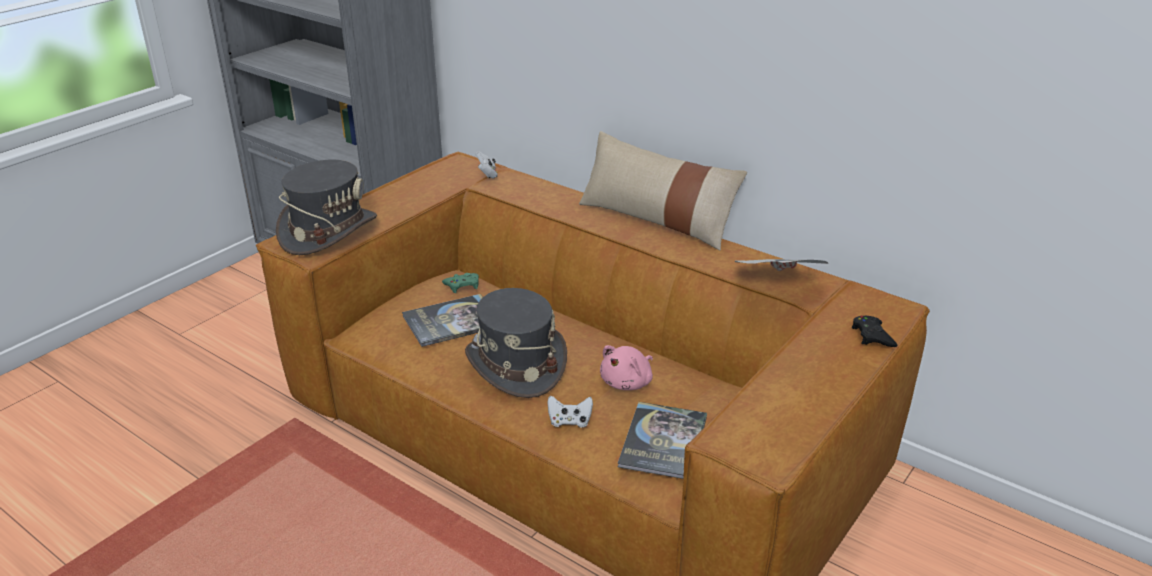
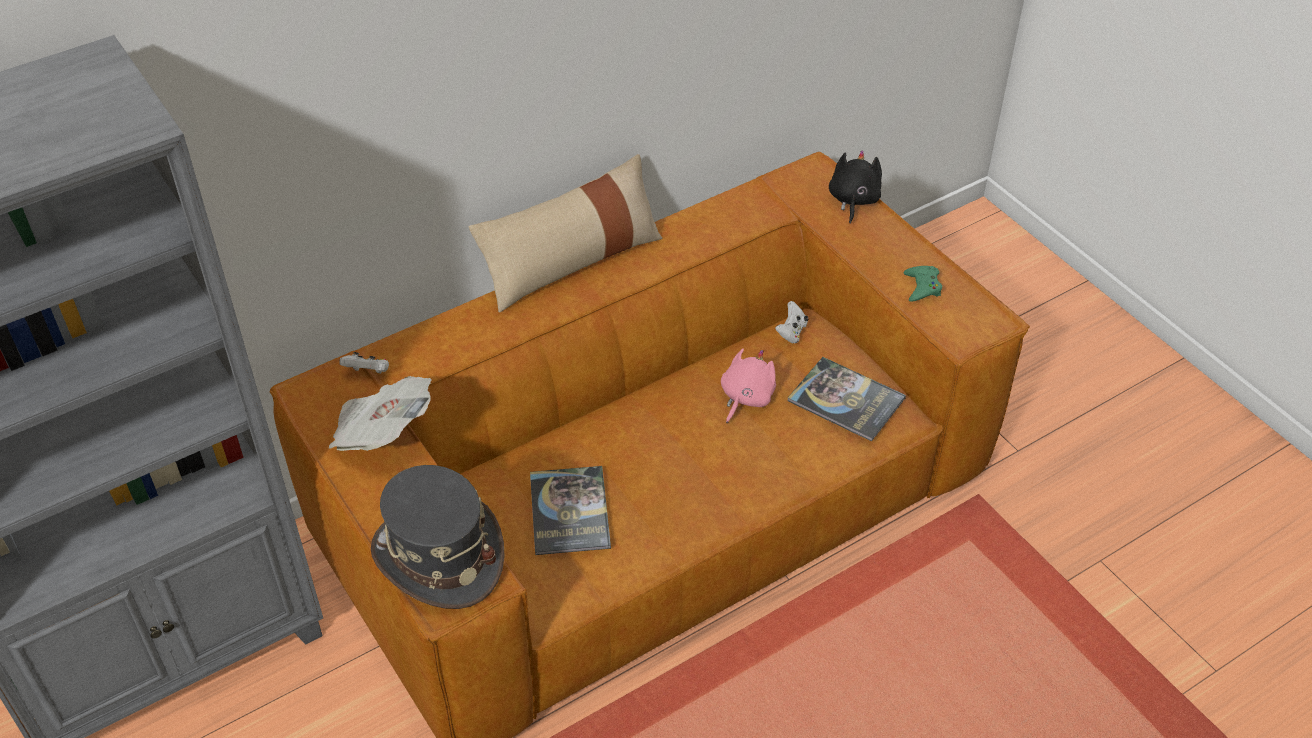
camera: 70 degrees left, 15 degrees up
(462, 285) = (494, 486): green game controller -> green game controller (922, 287)
(516, 365) = (680, 475): grey hat -> none
(569, 421) = (789, 458): white game controller -> white game controller (791, 332)
(628, 382) = (745, 397): pink plush toy -> pink plush toy turned 120 degrees counterclockwise
(777, 284) = (744, 223): newspaper -> newspaper (383, 433)
(872, 336) = (853, 200): black game controller -> black plush toy

